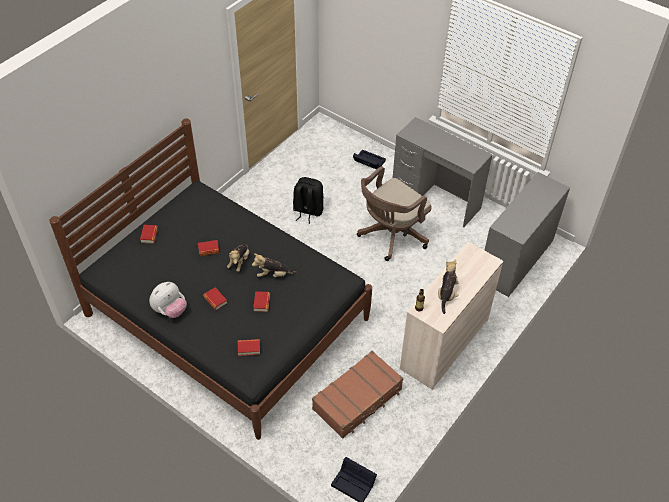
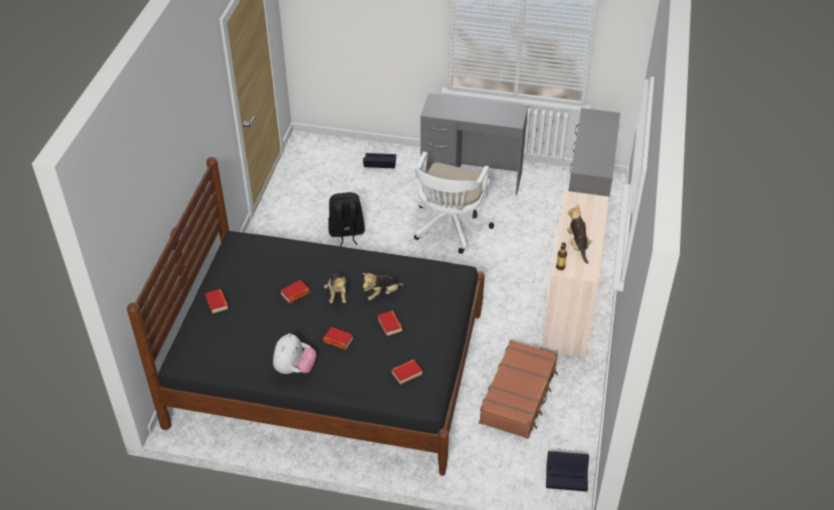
camera: 25 degrees left, 5 degrees down
(390, 236) = (449, 228): brown office chair -> white office chair

